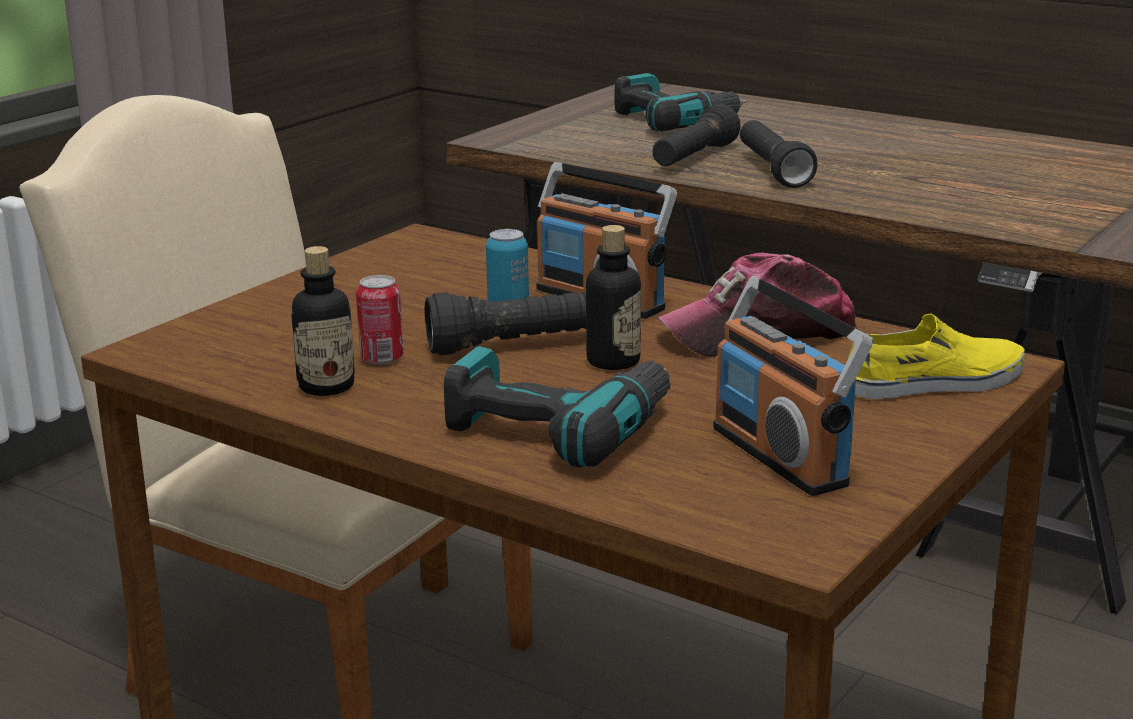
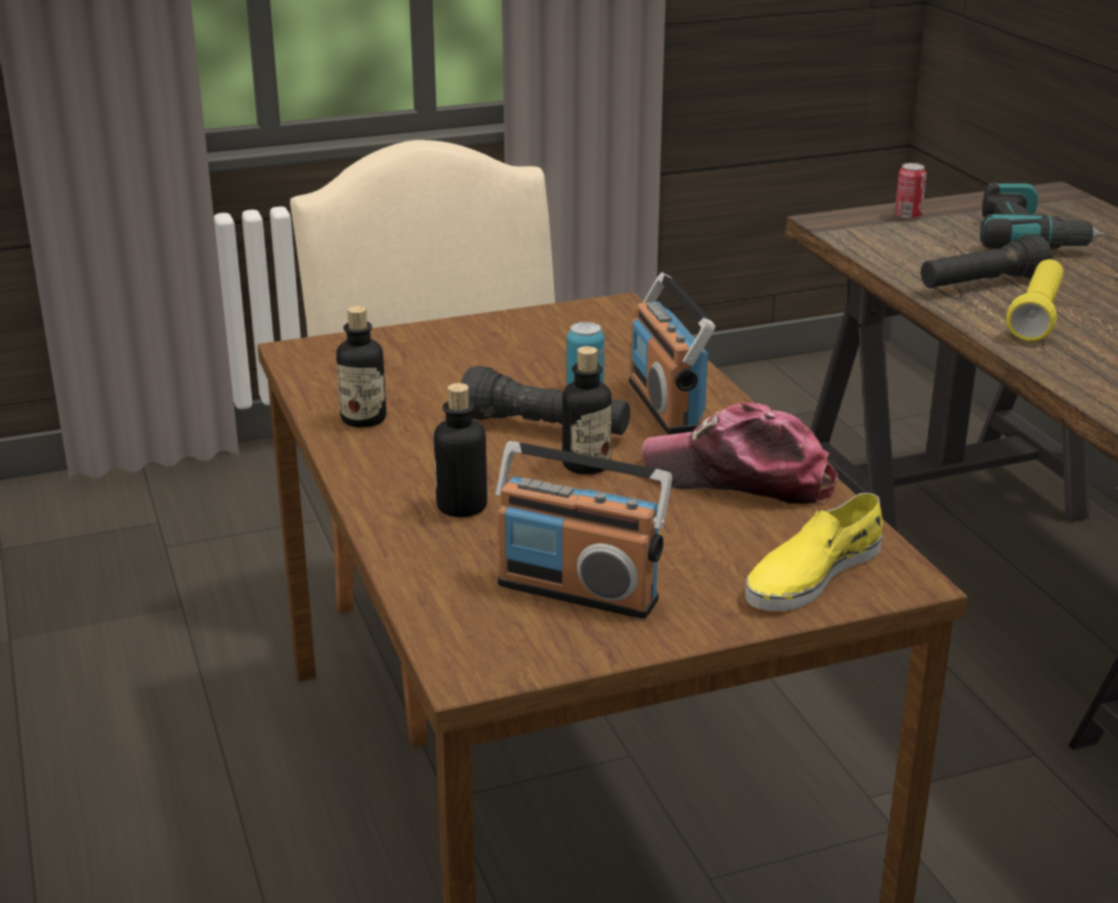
camera: 35 degrees right, 5 degrees up
(382, 359) = (431, 408): can -> can (907, 216)
(558, 427) = (462, 506): power drill -> bottle
(772, 170) = (1036, 317): black flashlight -> yellow flashlight
(781, 456) = (578, 591): radio -> radio turned 75 degrees counterclockwise
(937, 382) = (812, 574): yellow shoe -> yellow shoe turned 120 degrees clockwise

